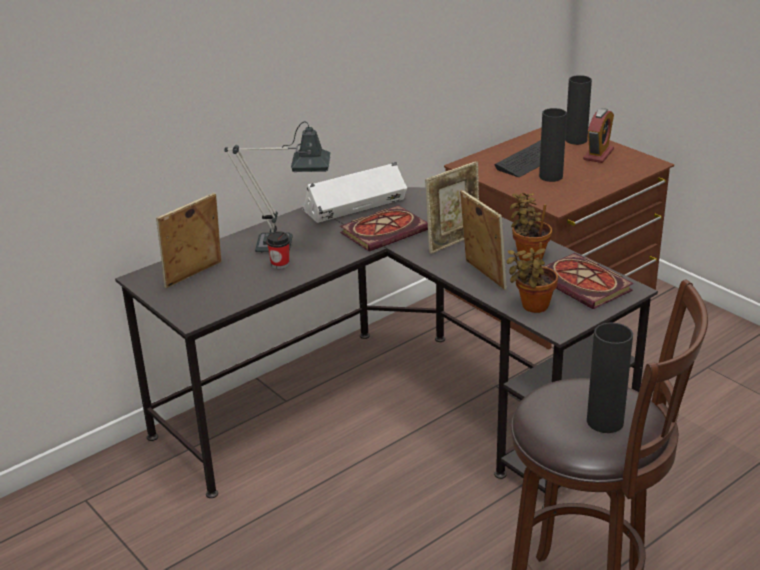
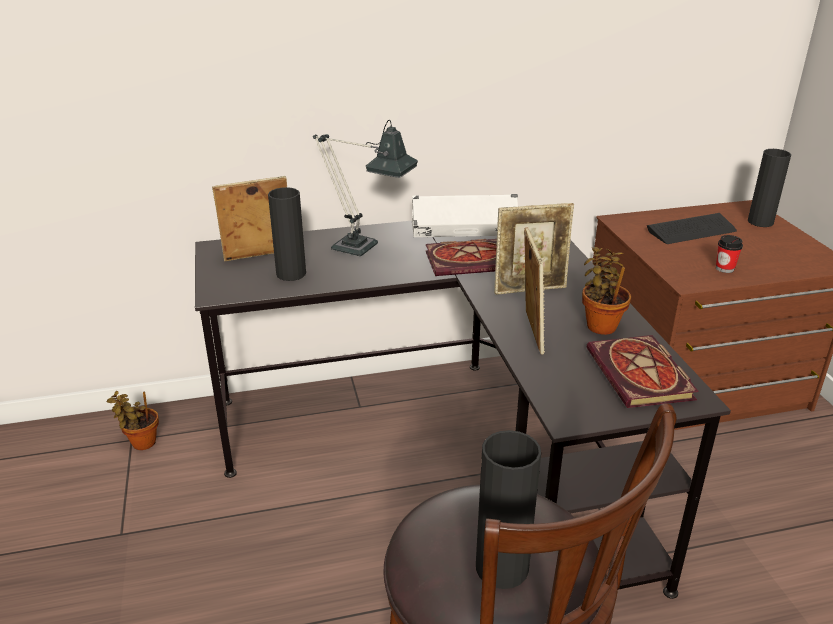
camera: 25 degrees right, 0 degrees up
(280, 264) = (342, 266): cup -> cup (724, 268)
(532, 307) = (557, 383): potted plant -> potted plant (141, 442)
(551, 176) = (703, 251): black vase -> black vase (291, 274)
(598, 154) = (776, 241): alarm clock -> none

